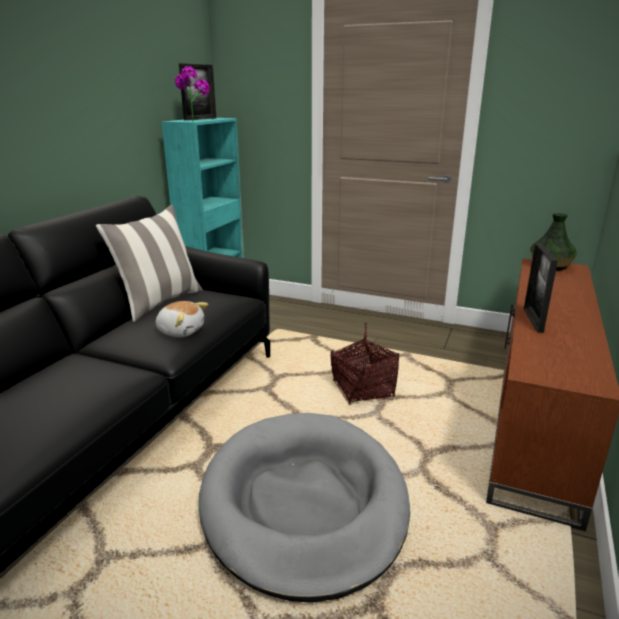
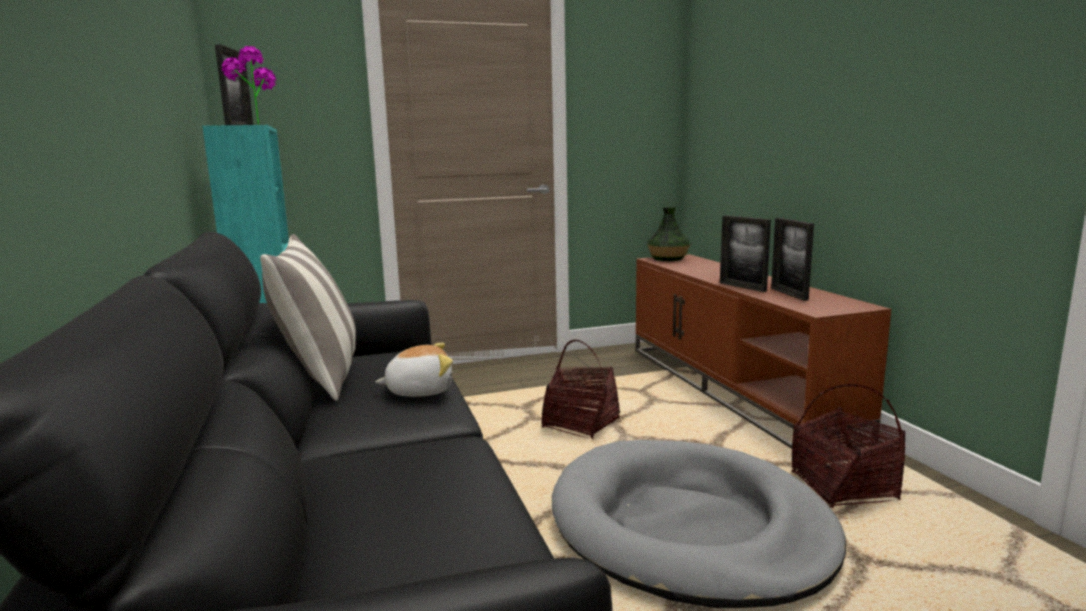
camera: 40 degrees left, 10 degrees down
(472, 545) = (842, 487): none -> basket
(557, 343) = (789, 294): none -> picture frame

